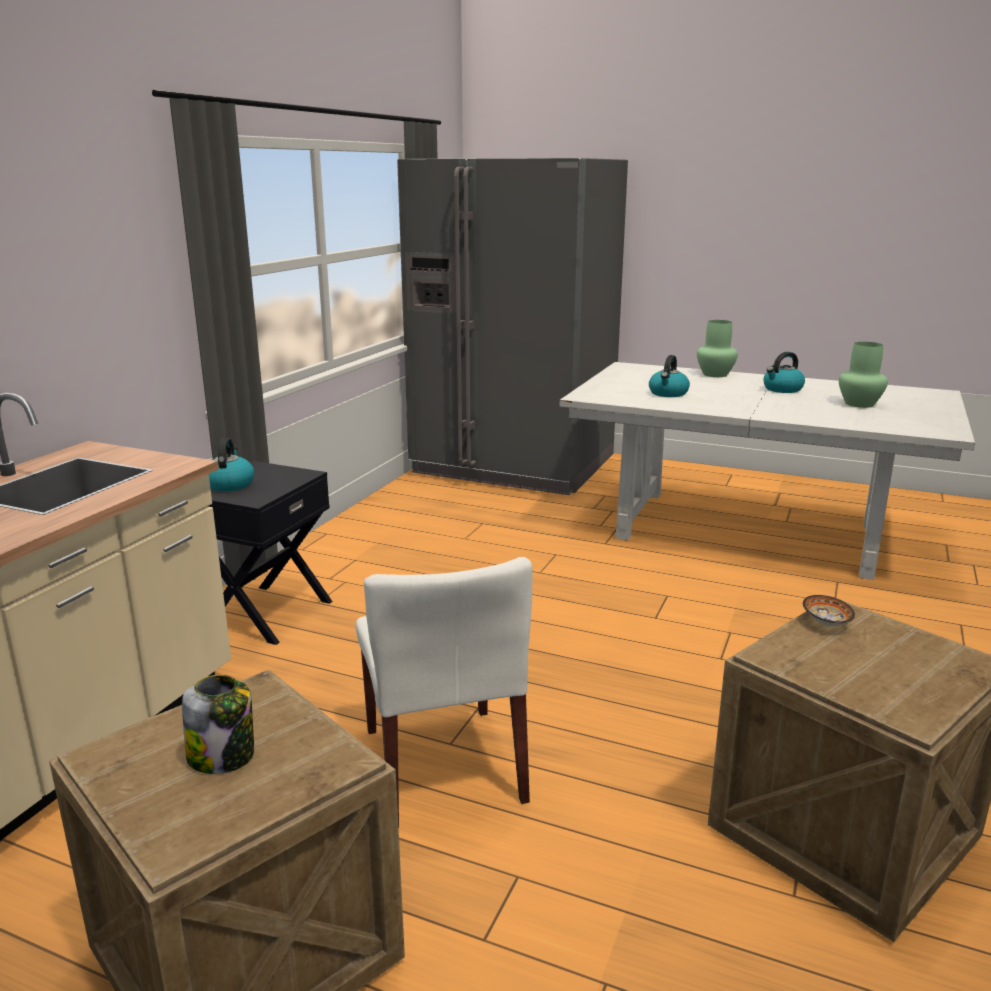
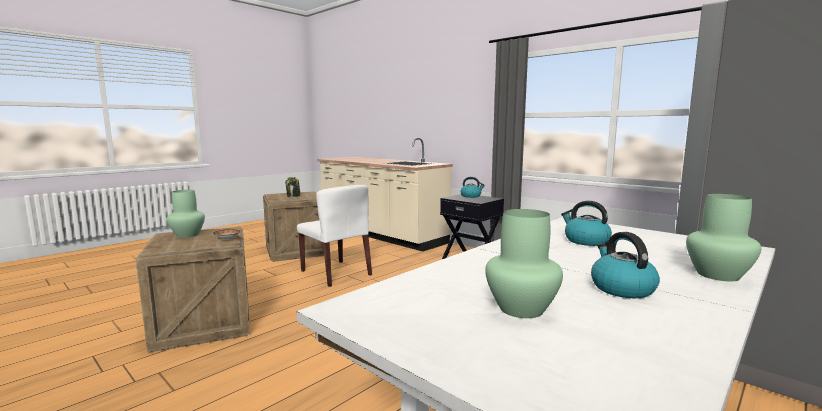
camera: 110 degrees right, 10 degrees down
(443, 765) = (336, 273): white chair -> white chair turned 135 degrees counterclockwise
(874, 685) = (187, 235): none -> green vase

